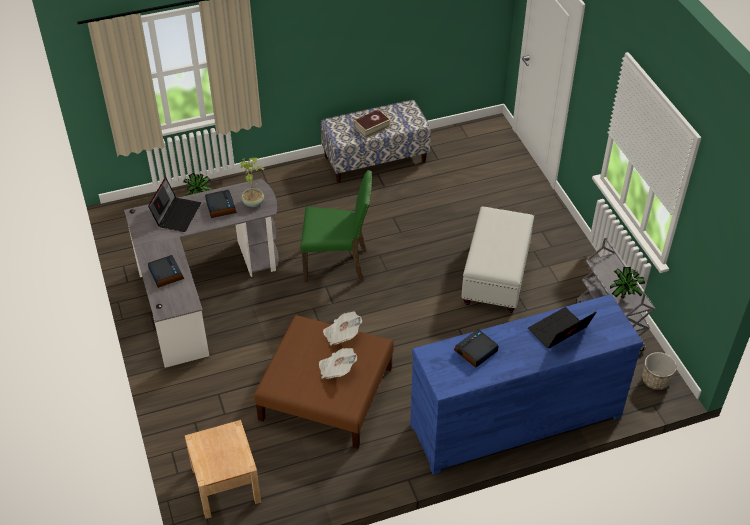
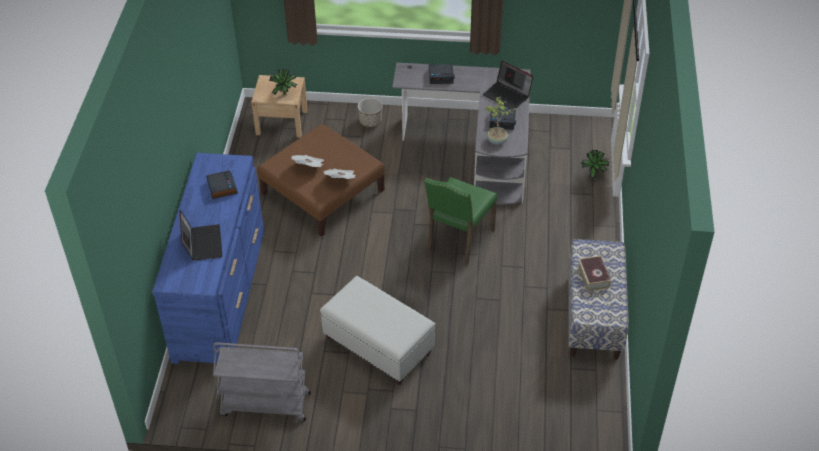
camera: 115 degrees right, 0 degrees up
(624, 296) = (242, 359): potted plant -> potted plant (285, 95)
(655, 380) = (187, 408): planter -> planter (370, 121)

